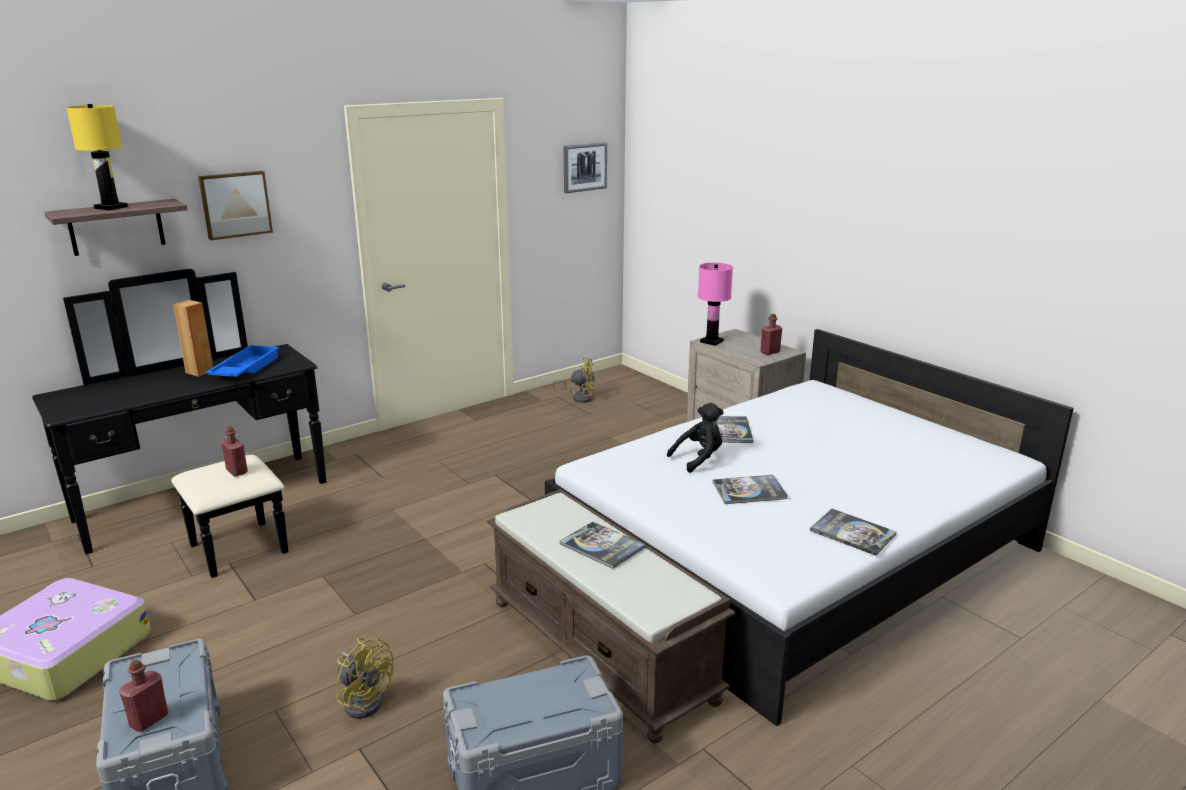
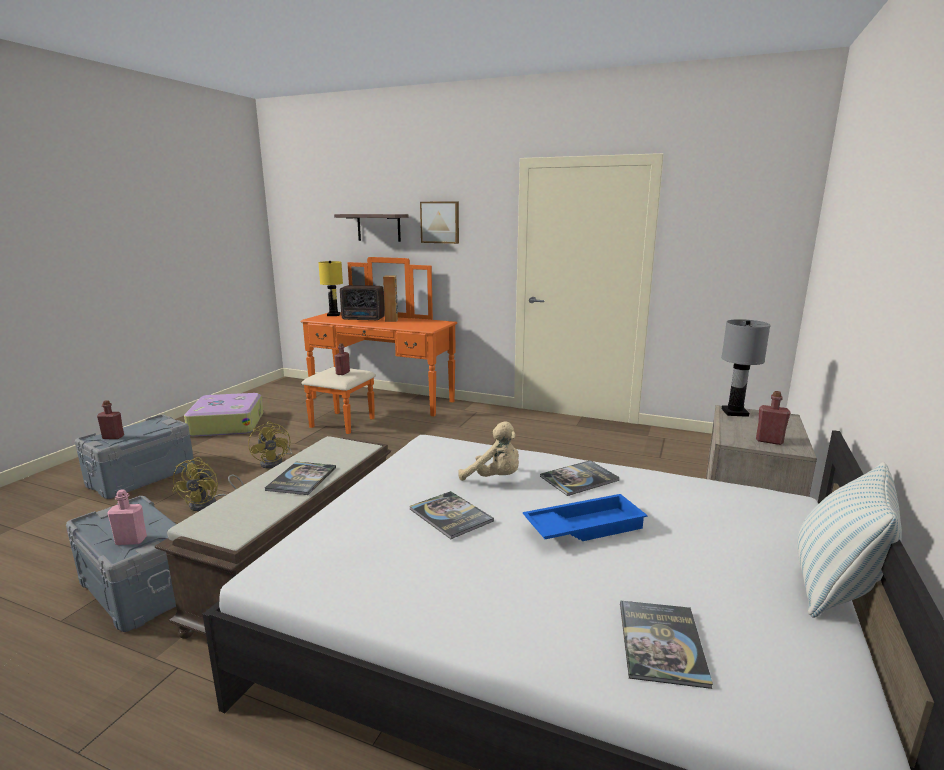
camera: 60 degrees right, 5 degrees down
(111, 207) = (369, 213): yellow table lamp -> yellow table lamp (333, 315)
(151, 385) = (364, 319): none -> radio
(212, 510) = (374, 404): black dresser -> orange dresser
(244, 368) = (407, 324): blue tray -> blue tray (584, 526)
(565, 701) = (131, 540): none -> pink bottle
(580, 397) = (680, 446): yellow fan -> yellow fan (275, 462)
(584, 167) = (755, 226): picture -> none
(699, 459) = (494, 478): black plush toy -> beige plush toy
(711, 341) = (735, 412): pink table lamp -> grey table lamp
(852, 533) = (405, 599): book -> book (661, 643)
(908, 414) = (835, 587): none -> pillow

